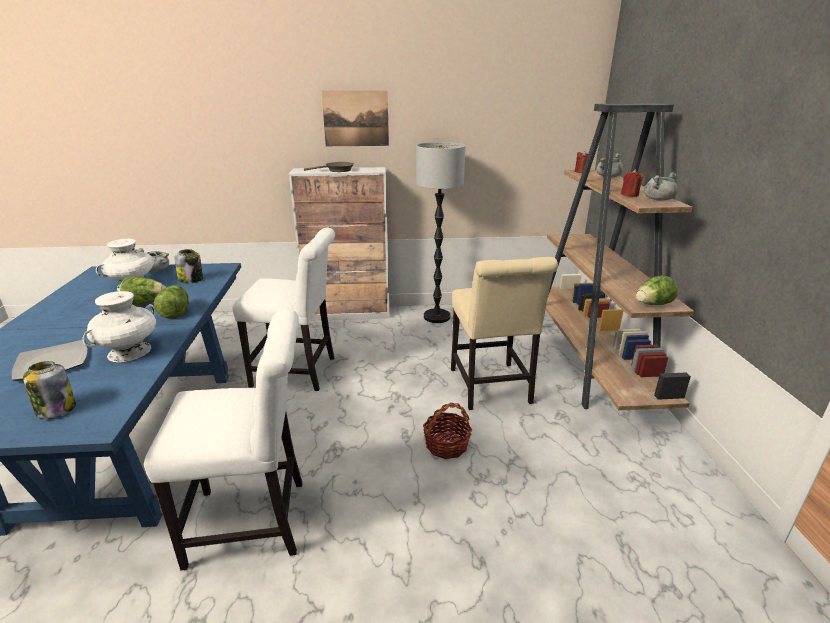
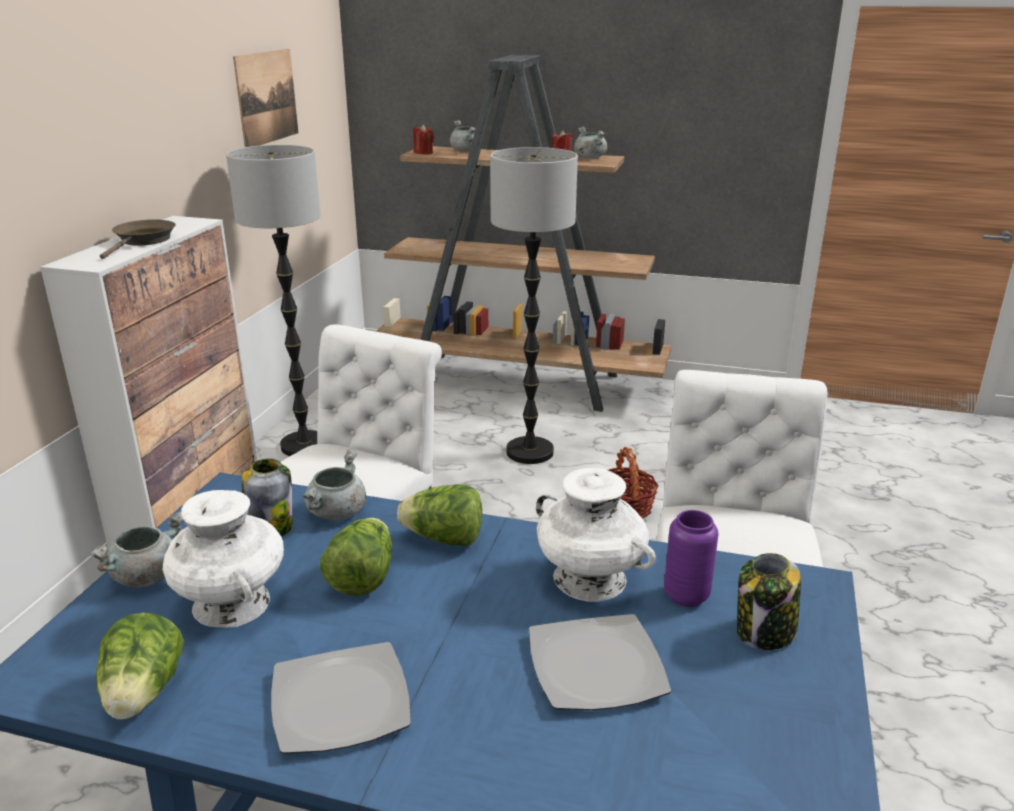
camera: 70 degrees left, 0 degrees up
(58, 315) = (339, 703): none -> plate
(103, 381) = (686, 596): none -> purple vase
(202, 288) = (337, 513): none -> grey cooking pot
(356, 118) = (116, 130): picture -> picture (267, 97)
(491, 389) = (530, 452): beige chair -> floor lamp
(652, 305) = (634, 263): lettuce -> lettuce (144, 694)

